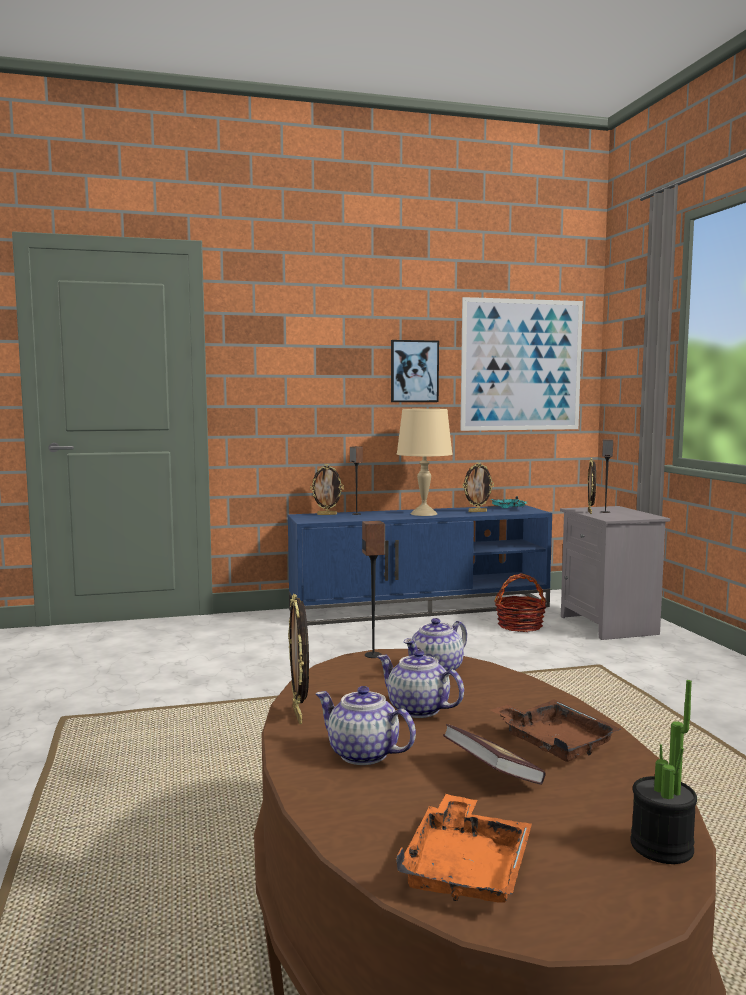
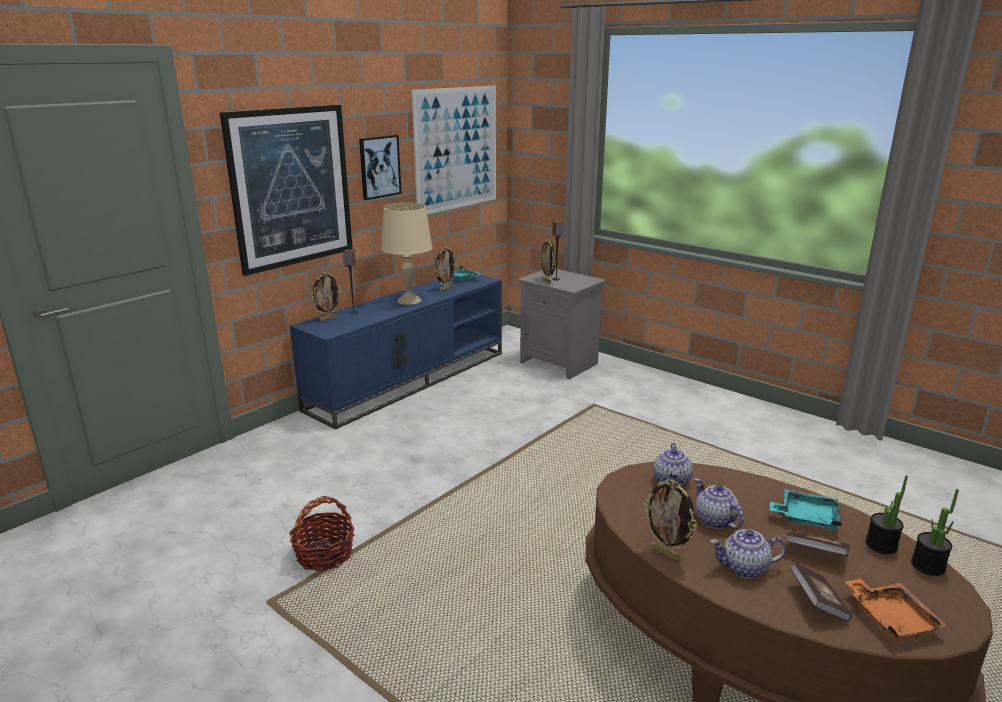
camera: 35 degrees left, 15 degrees up
(306, 378) = (291, 187): none -> picture
(373, 655) = (617, 481): speaker -> none
(390, 813) = (817, 602): none -> book
(417, 709) = (714, 520): teapot -> teapot turned 60 degrees clockwise
(520, 626) = (504, 380): basket -> basket (324, 554)
(554, 742) = (806, 517): brown tray -> turquoise tray
(621, 801) = (881, 545): none -> potted plant

